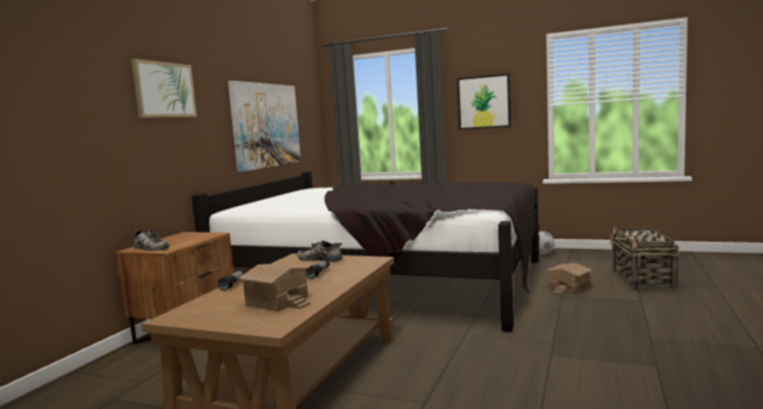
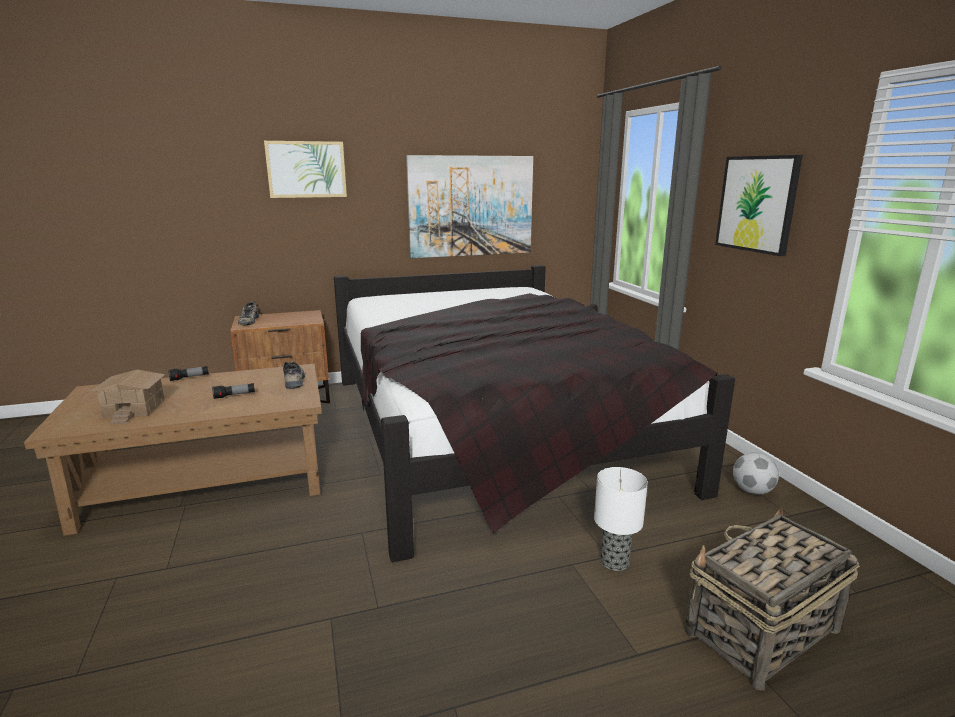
camera: 50 degrees right, 10 degrees up
(570, 288) = (615, 562): toy house -> table lamp

